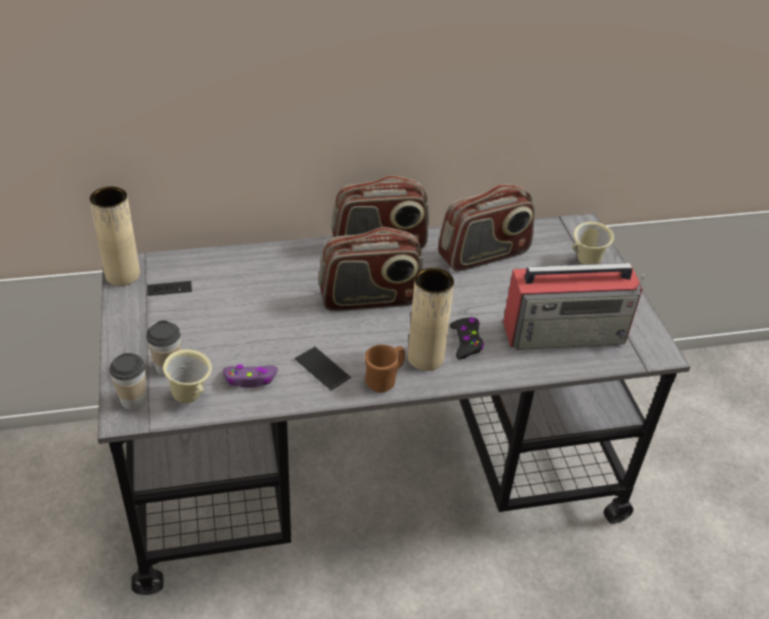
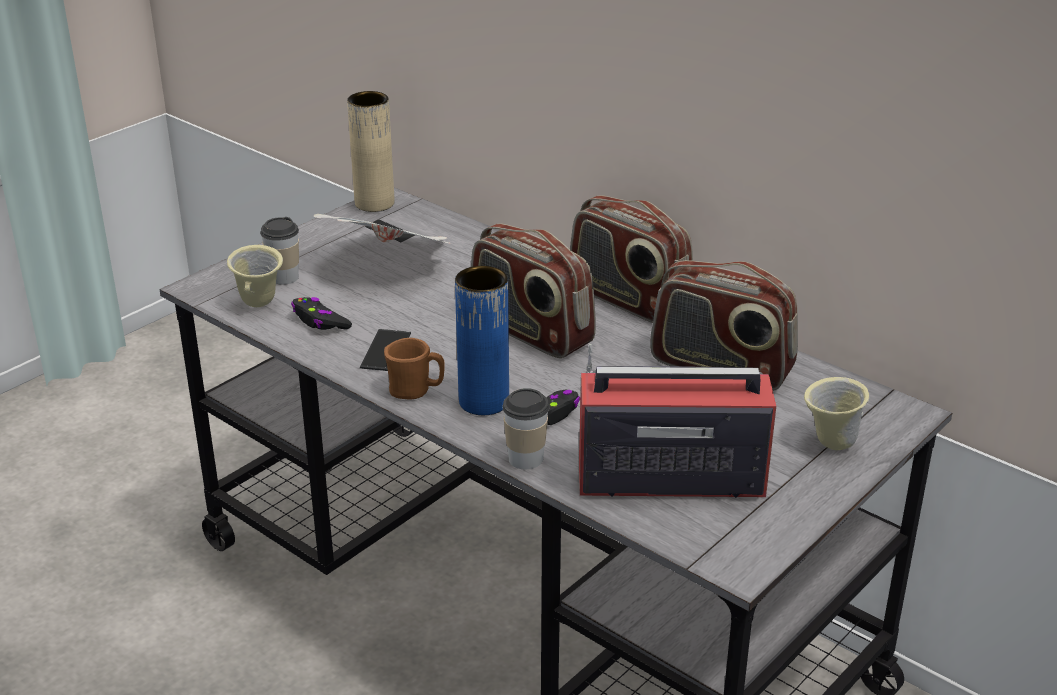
camera: 55 degrees right, 10 degrees down
(133, 400) = (223, 281): cup -> cup (525, 459)
(214, 309) = (391, 262): none -> newspaper
(250, 379) = (320, 321): purple game controller -> black game controller
(425, 358) = (484, 401): beige vase -> blue vase
(566, 332) = (667, 478): radio -> radio turned 135 degrees clockwise

